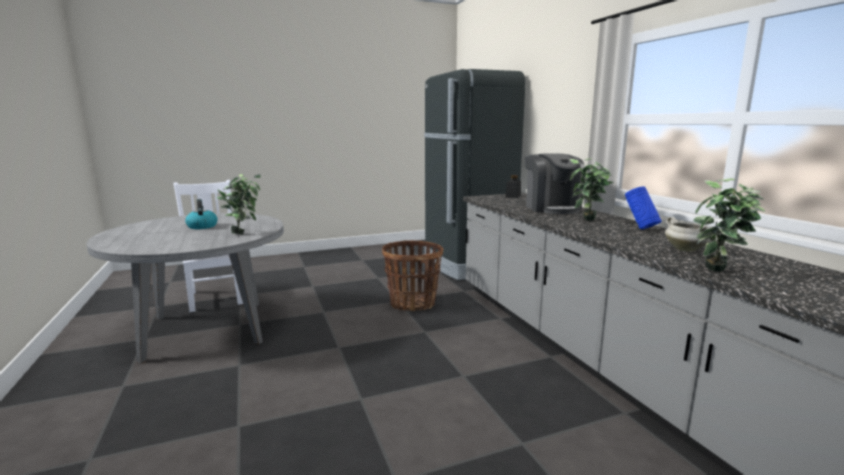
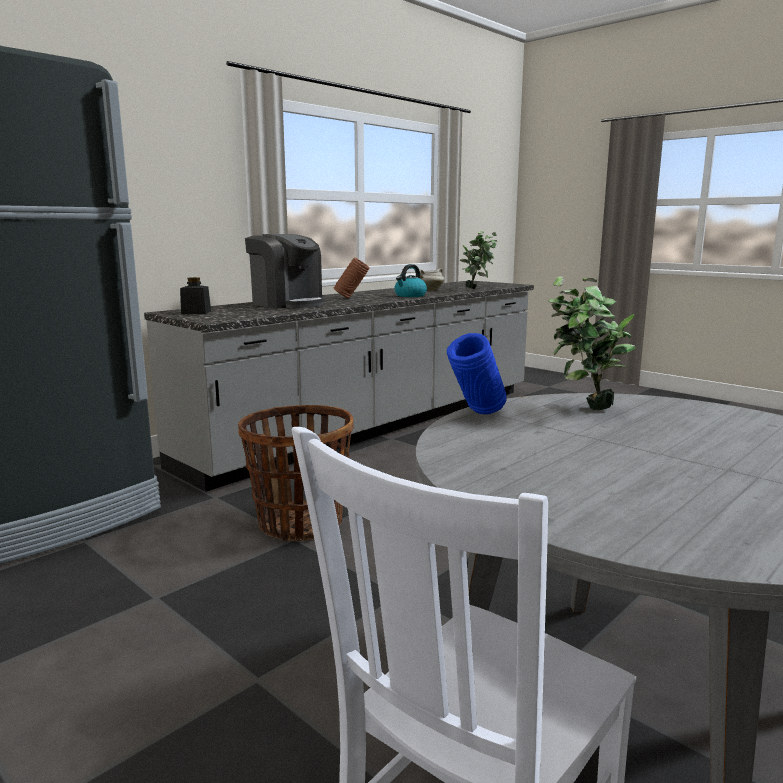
camera: 115 degrees left, 0 degrees up
(202, 226) = (623, 457): kettle -> kettle (410, 295)
(552, 208) = (287, 303): coffee machine -> coffee machine turned 75 degrees clockwise
(587, 221) = (351, 298): potted plant -> brown vase
(640, 228) = (368, 293): blue vase -> blue vase (476, 415)

